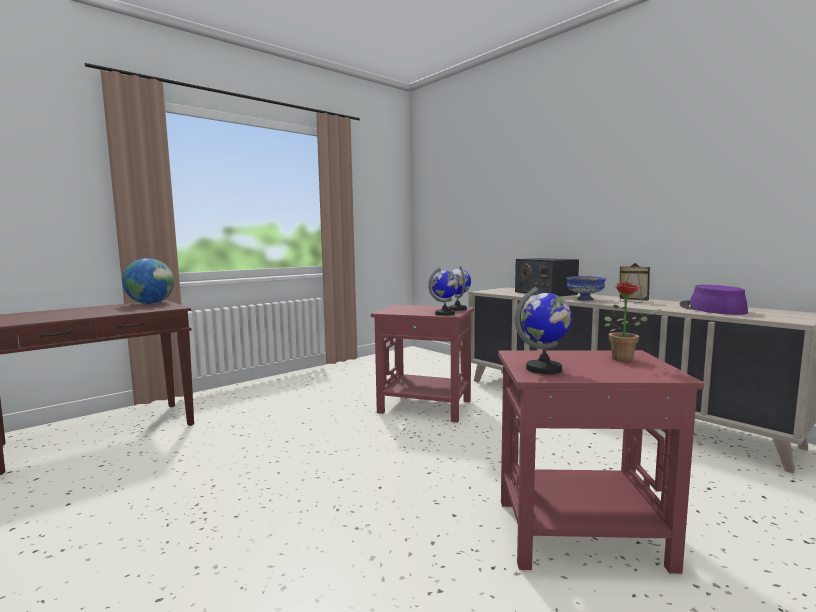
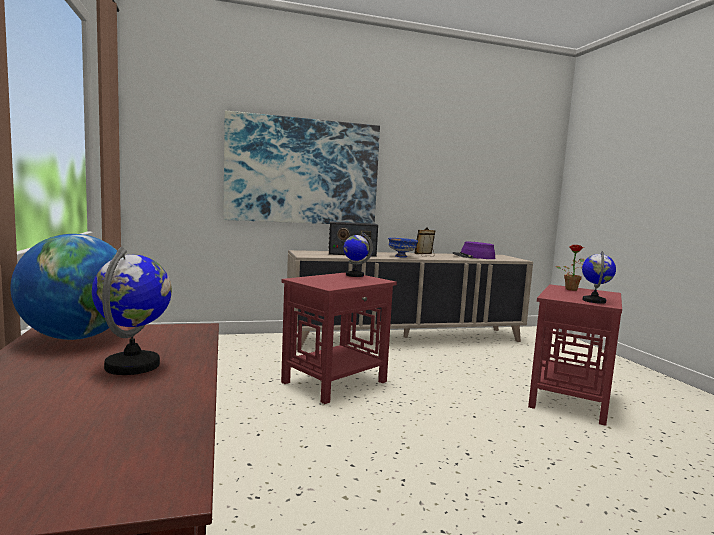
camera: 65 degrees left, 0 degrees up
(445, 314) = (375, 280): globe -> globe (133, 365)
(521, 208) = (303, 171): none -> picture

